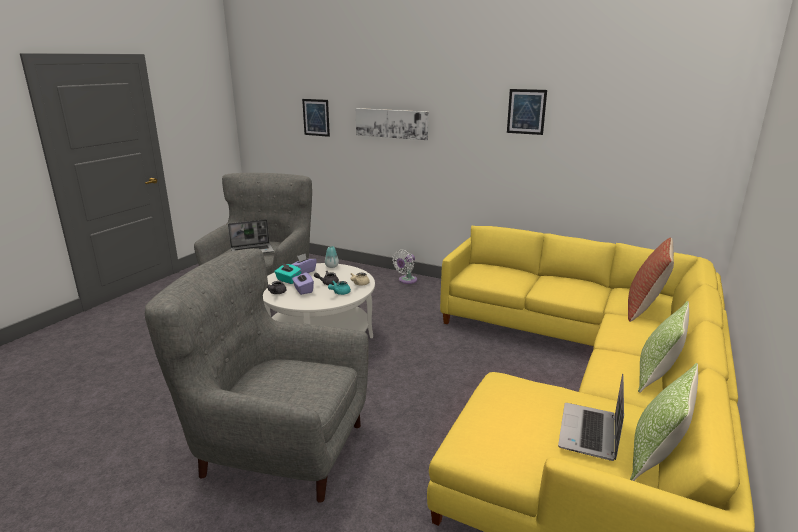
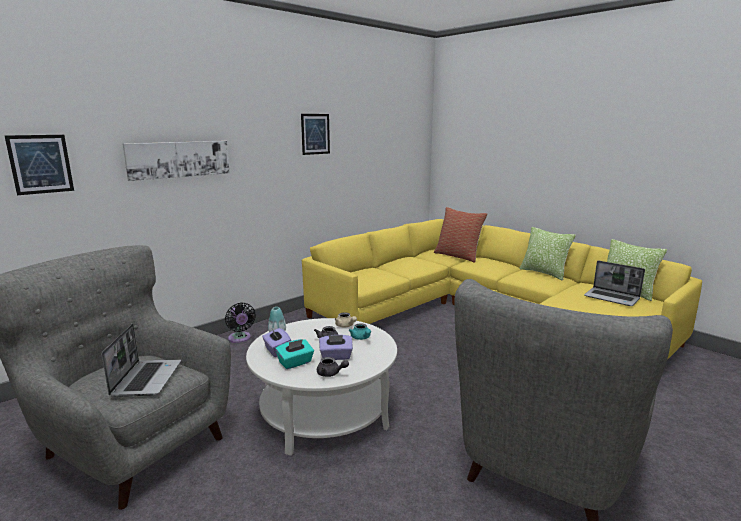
camera: 70 degrees left, 5 degrees down
(406, 280) = (240, 338): white fan -> black fan

